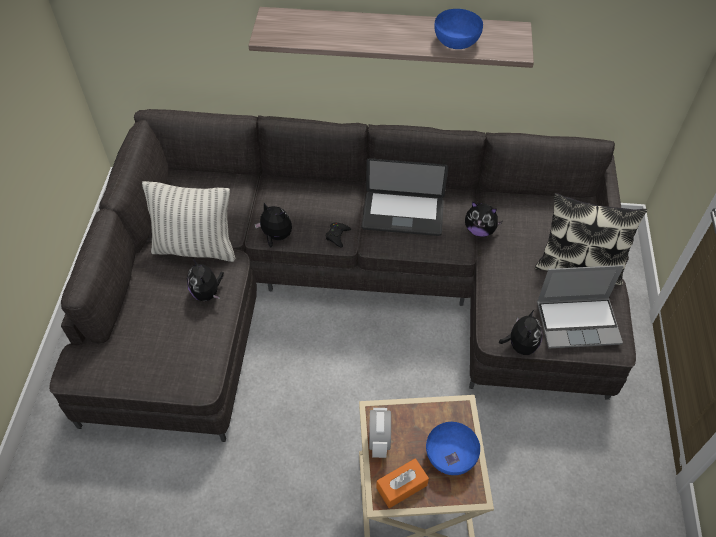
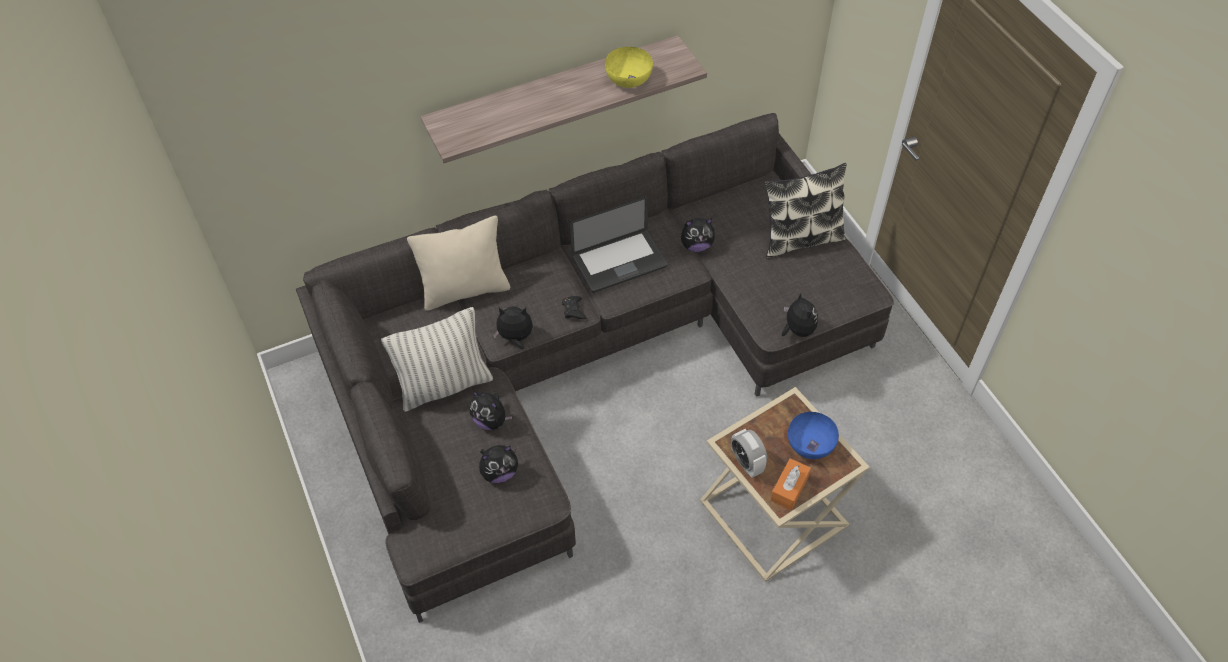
camera: 30 degrees left, 0 degrees up
(182, 338) = (499, 472): none -> plush toy
(265, 182) = (465, 290): none -> beige pillow
(457, 41) = (628, 78): blue bowl -> yellow bowl
(578, 322) = (831, 287): laptop -> none

